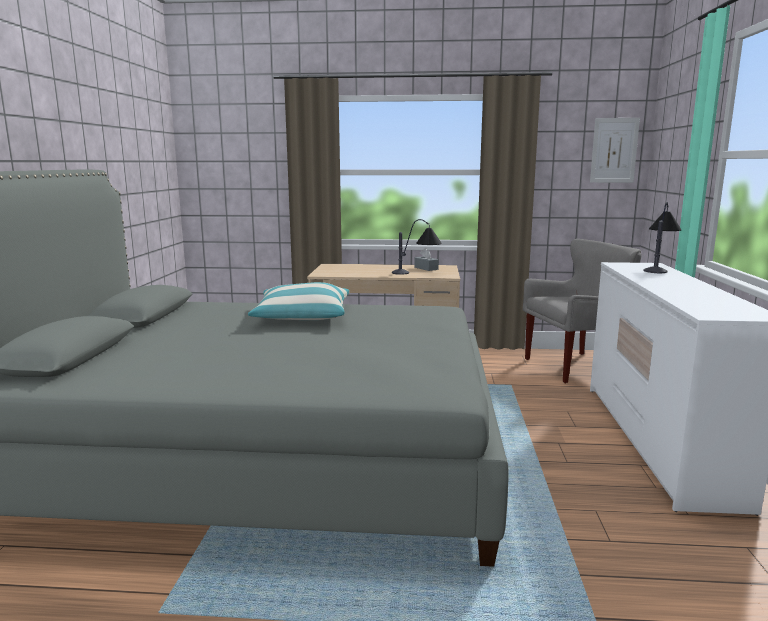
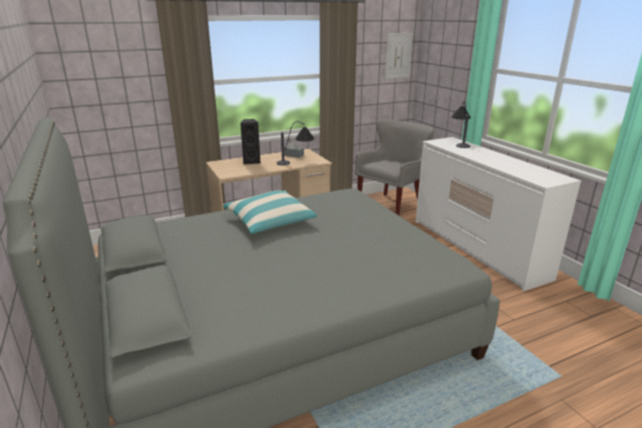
camera: 30 degrees left, 10 degrees up
(368, 268) = (251, 161): none -> black speaker

